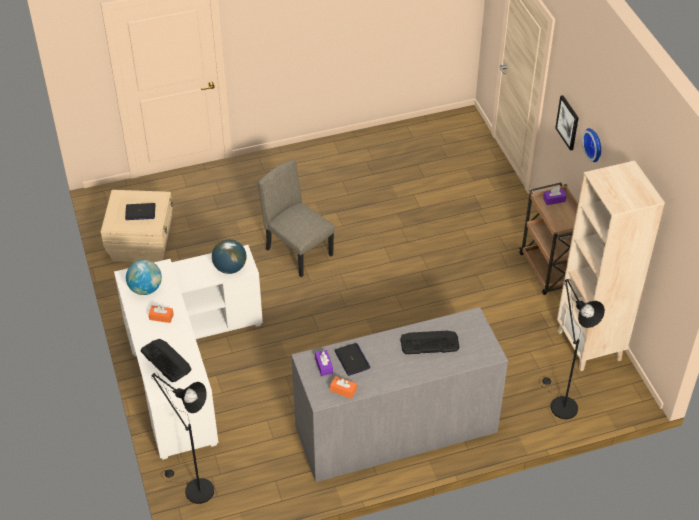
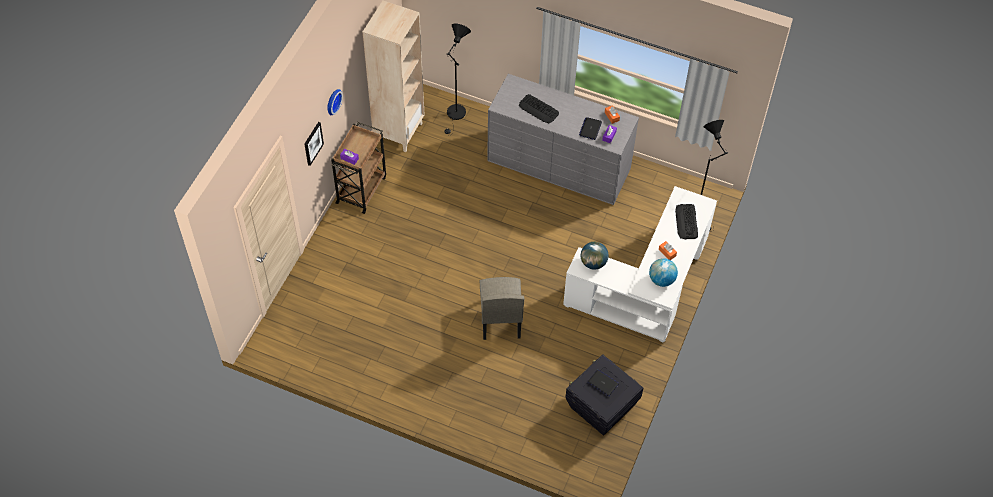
camera: 140 degrees left, 10 degrees up
(142, 243) = (601, 407): beige storage box -> black storage box

